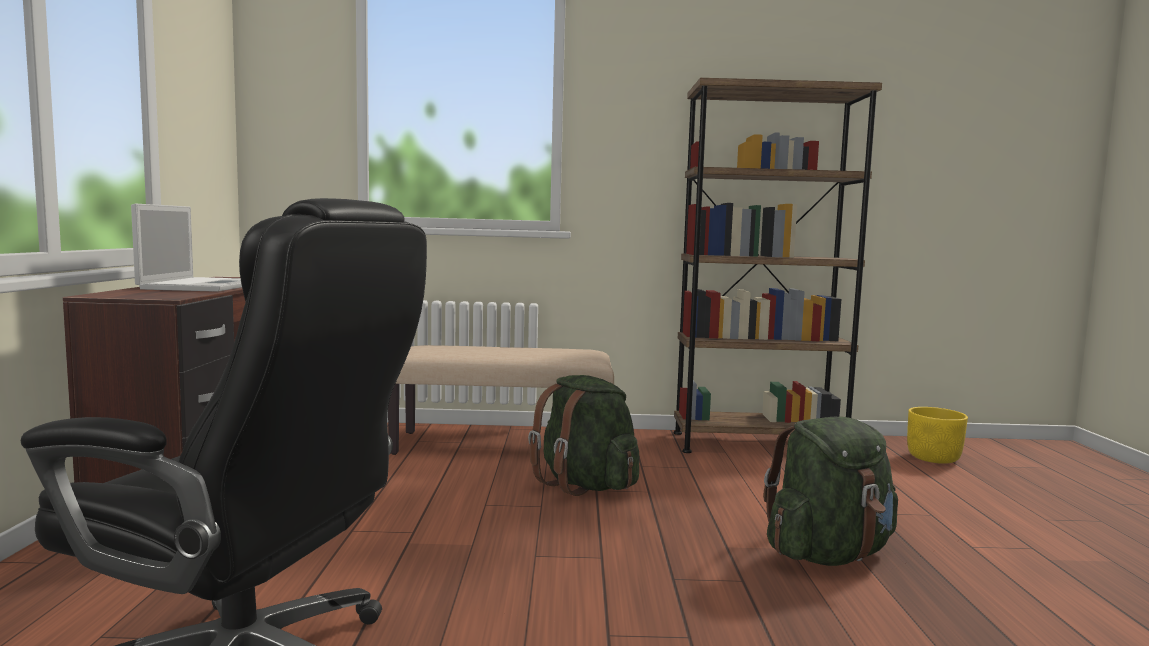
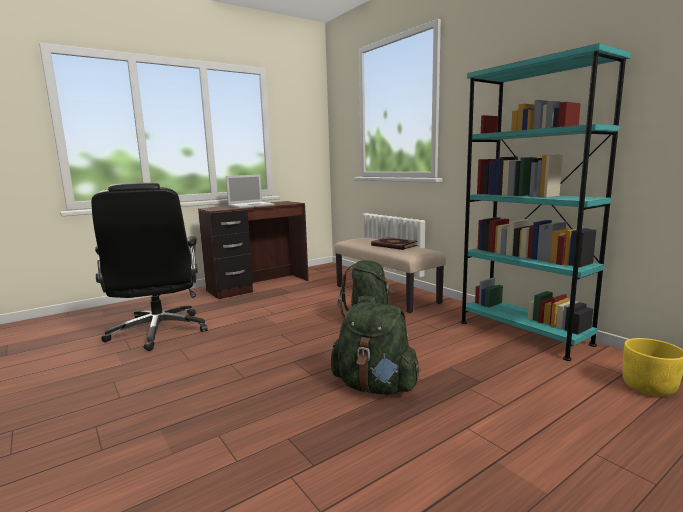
camera: 55 degrees right, 5 degrees up
(526, 350) = (393, 245): none -> book
(758, 444) = (523, 333): brown bookcase -> turquoise bookcase

